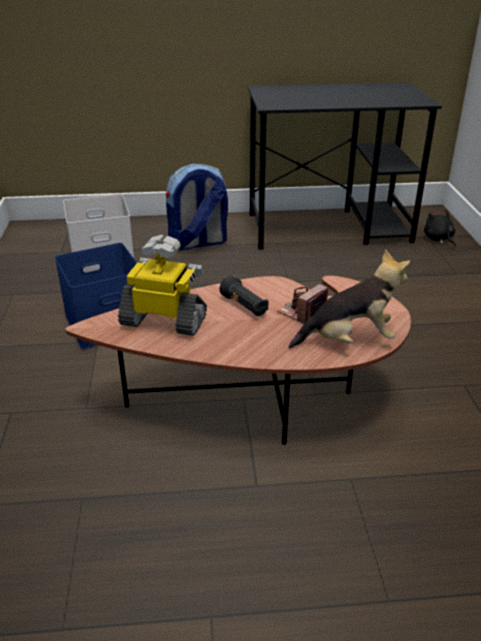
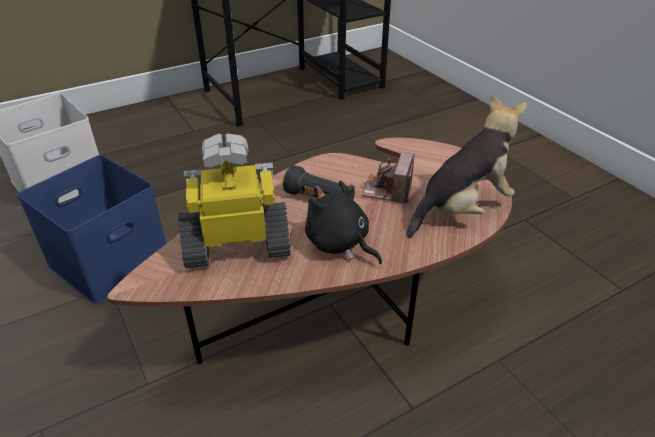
camera: 25 degrees left, 5 degrees up
(198, 243) = (165, 134): backpack -> none
(438, 239) = (403, 80): black plush toy -> black plush toy (339, 244)

